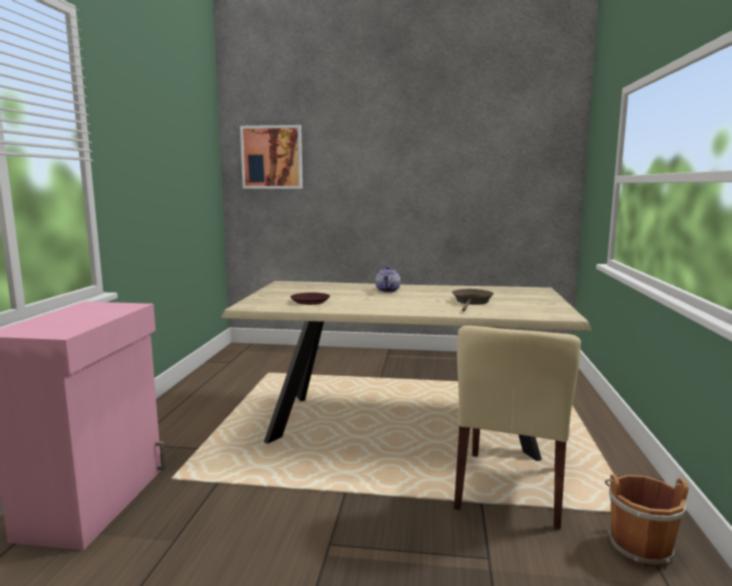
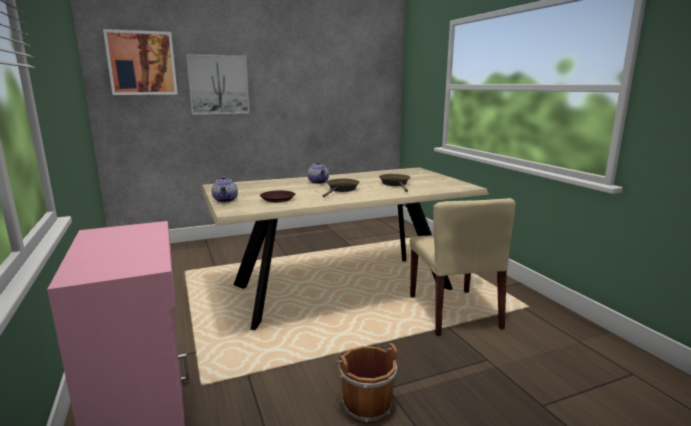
camera: 30 degrees left, 5 degrees up
(262, 296) = (225, 200): none -> teapot
(344, 178) = (218, 85): none -> picture
(395, 300) = (341, 189): none -> brown frying pan
(639, 546) = (547, 324): brown bucket -> brown bucket (365, 405)

